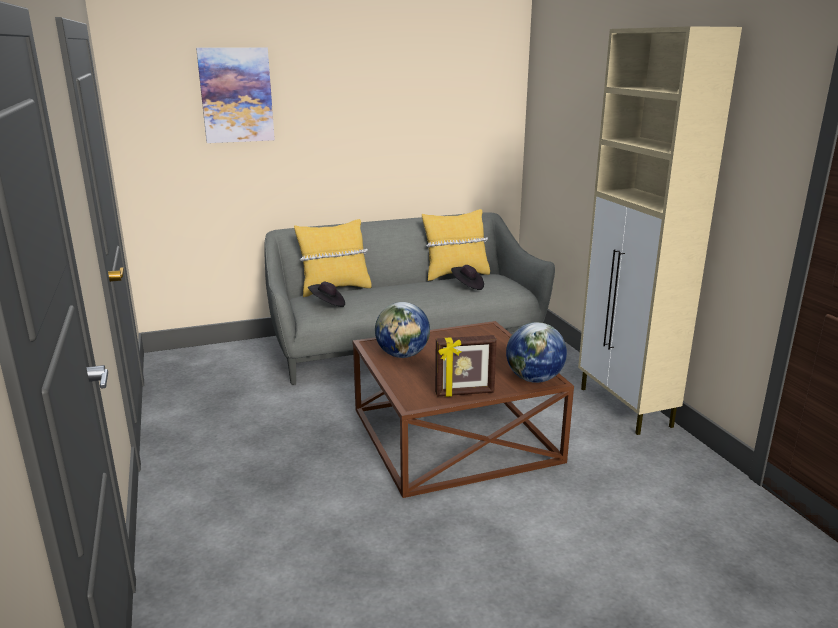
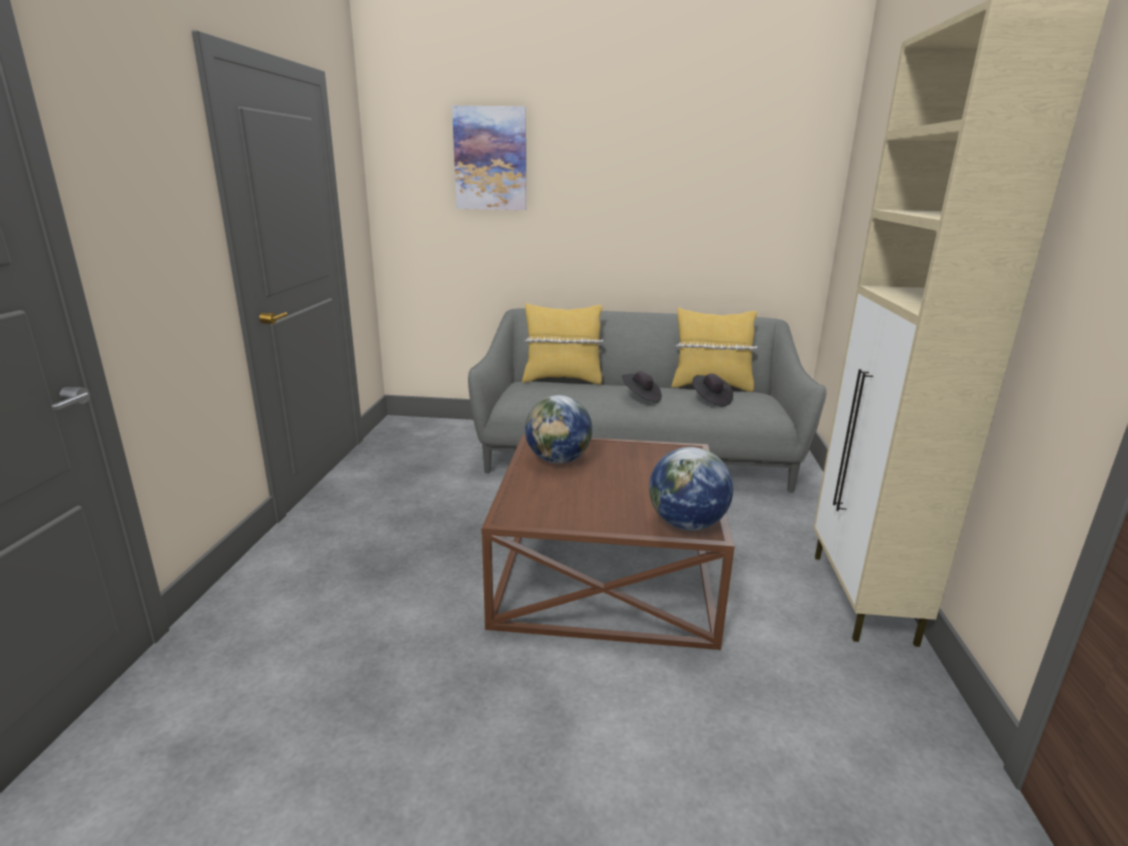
camera: 25 degrees right, 0 degrees up
(327, 304) = (536, 393): black hat -> black hat (641, 397)
(464, 393) = (580, 520): picture frame -> none

